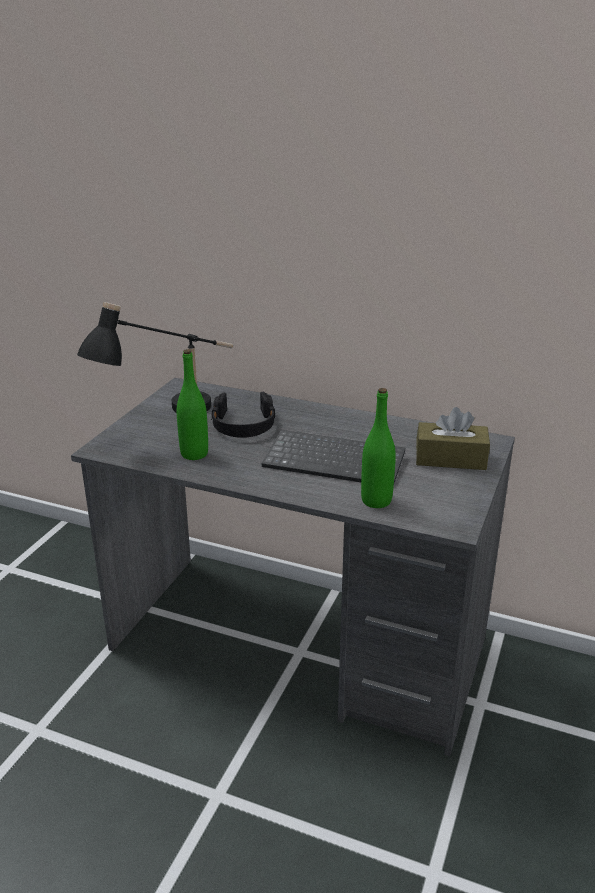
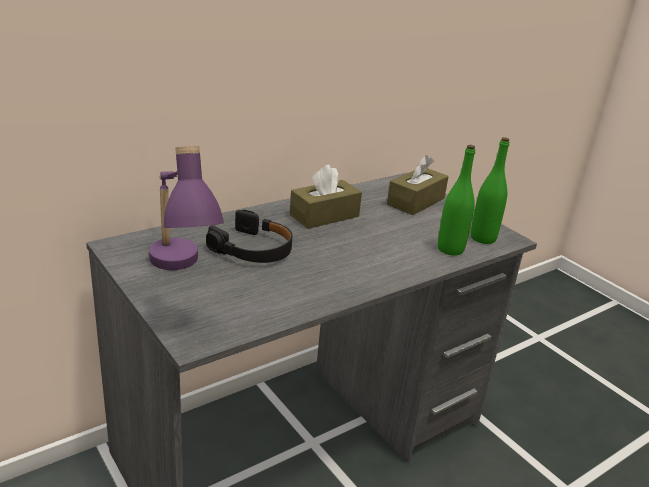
camera: 60 degrees left, 0 degrees up
(170, 417) = (179, 276): black table lamp -> purple table lamp
(194, 454) = (279, 292): green bottle -> green bottle (483, 238)
(336, 460) = (371, 238): keyboard -> none
(344, 430) = (324, 215): none -> brown tissue box

